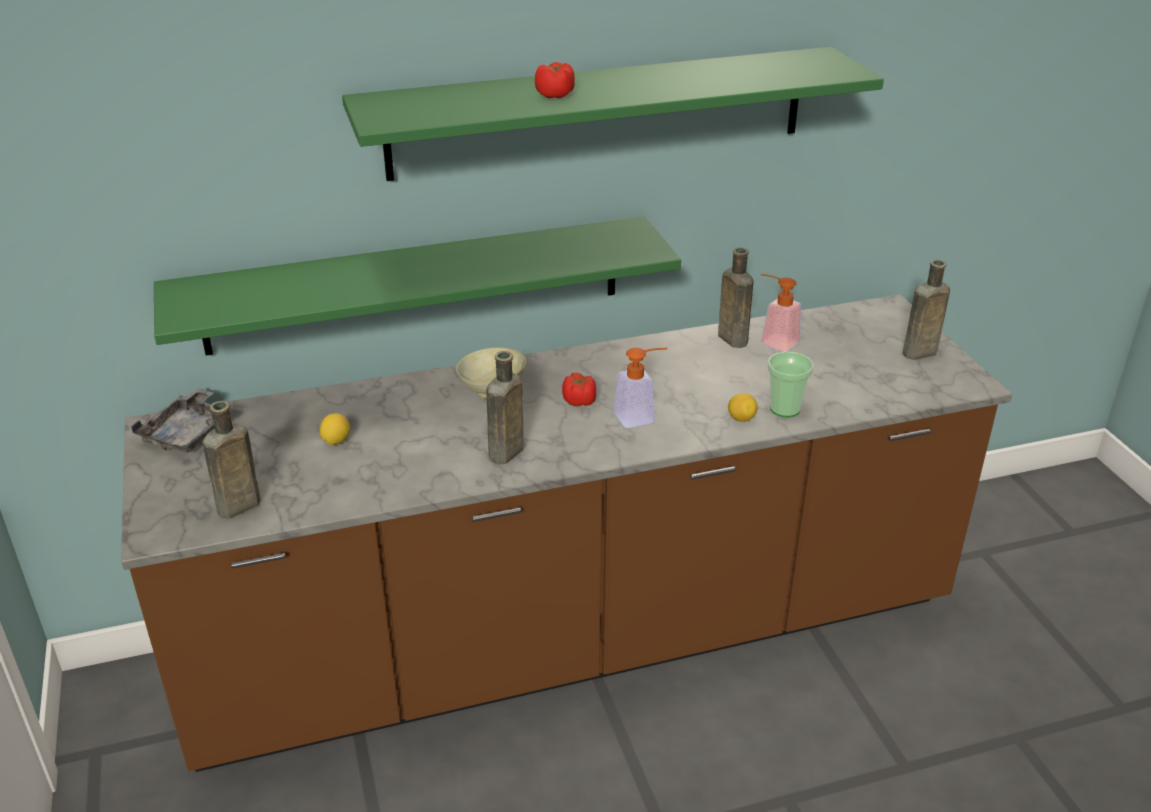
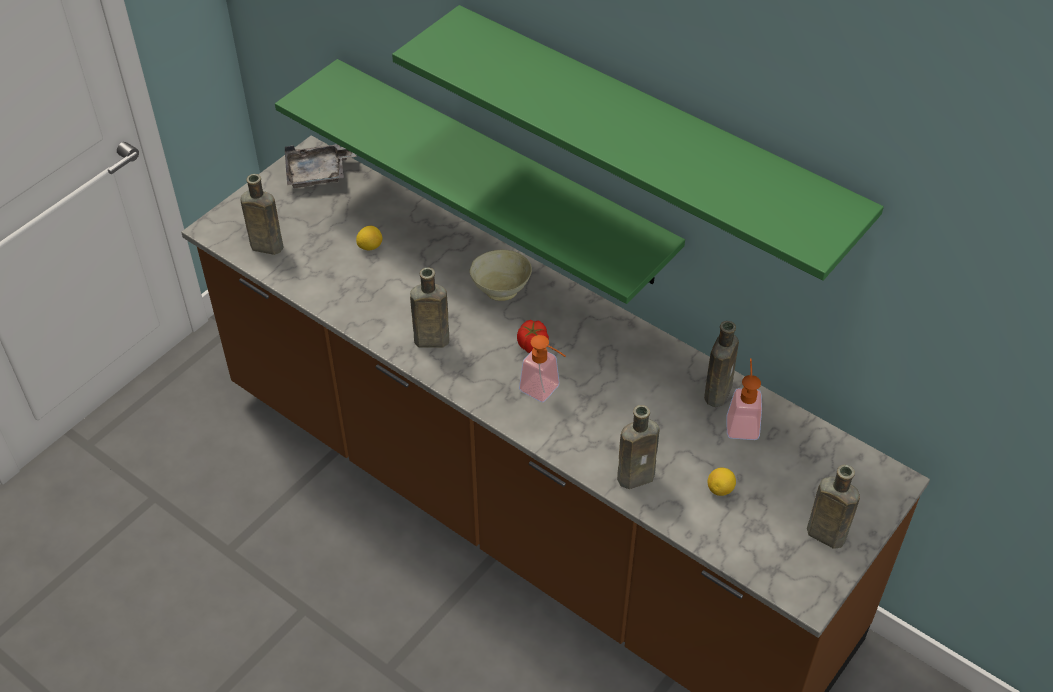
camera: 55 degrees right, 15 degrees up
(555, 95) = (565, 103): tomato -> none
(741, 419) = (597, 454): lemon -> lemon (720, 489)
(785, 409) = (638, 476): cup -> brown bottle

